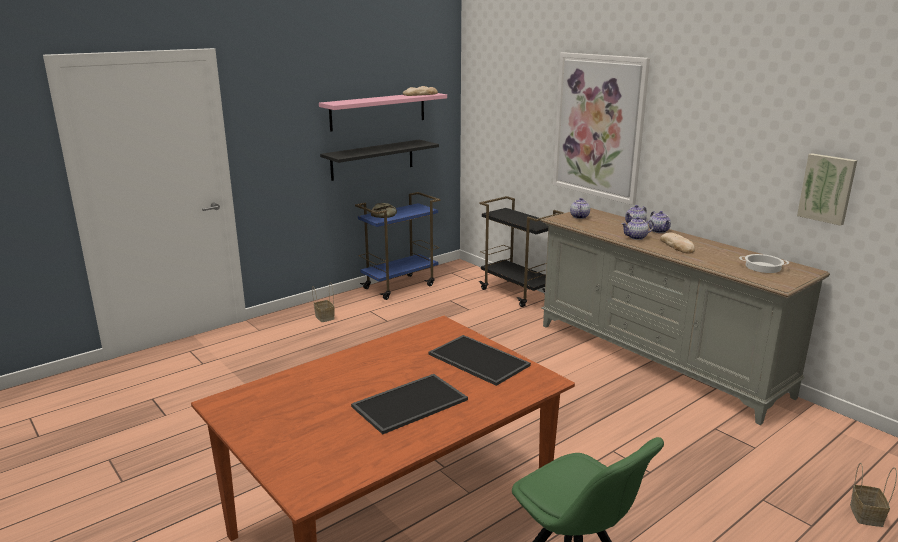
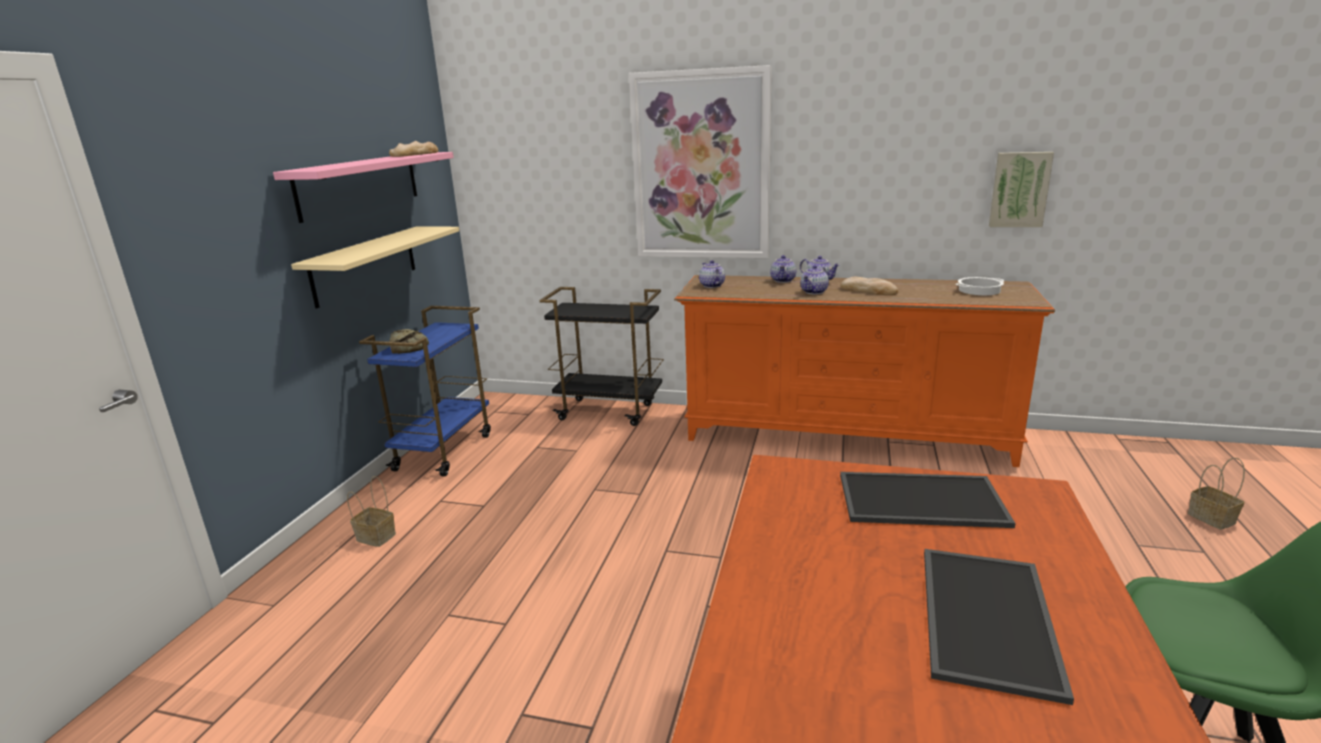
camera: 35 degrees left, 0 degrees up
(372, 159) = (365, 265): black shelf -> beige shelf
(656, 359) = (844, 435): grey cabinet -> orange cabinet

